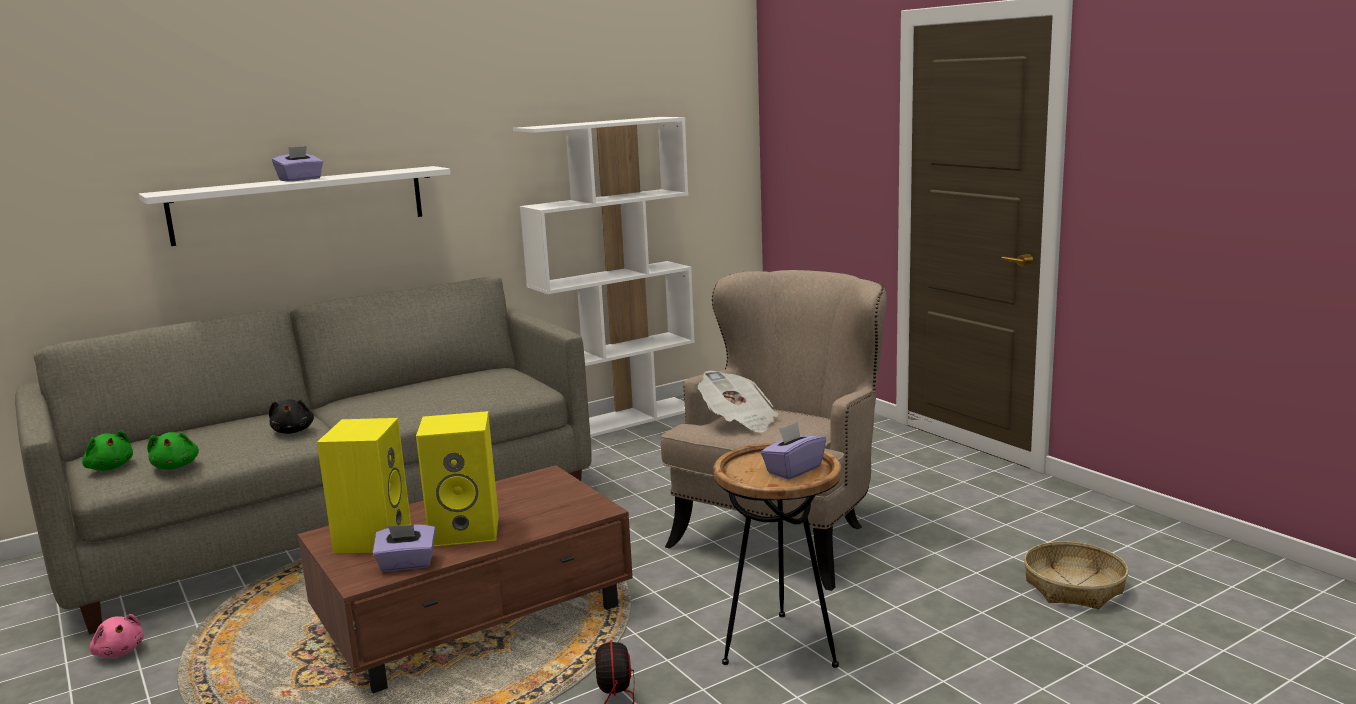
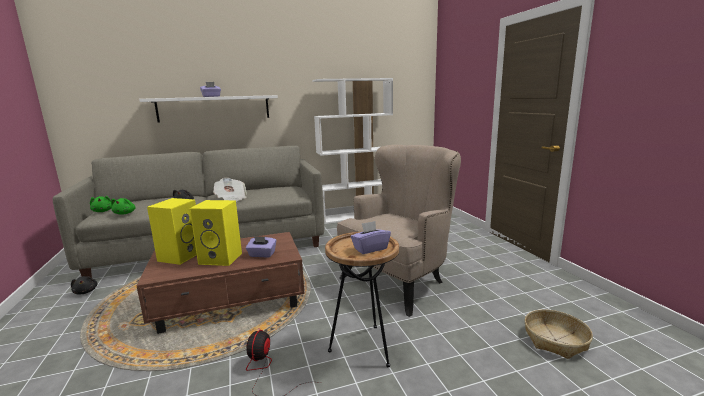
camera: 15 degrees right, 0 degrees up
(119, 651) = (86, 291): pink plush toy -> black plush toy
(407, 564) = (179, 272): purple tissue box -> purple tissue box (262, 255)
(739, 421) = (376, 219): newspaper -> newspaper (231, 199)

